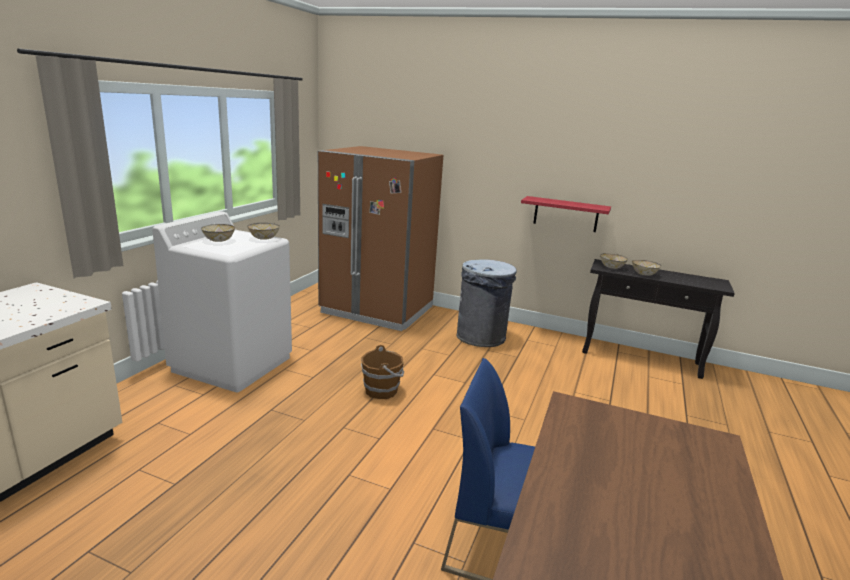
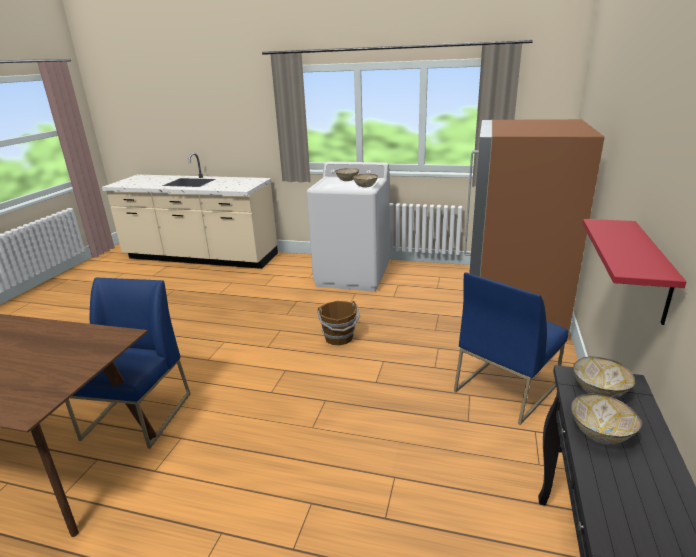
camera: 85 degrees right, 5 degrees up
(481, 337) = (505, 387): grey trash can -> blue chair

